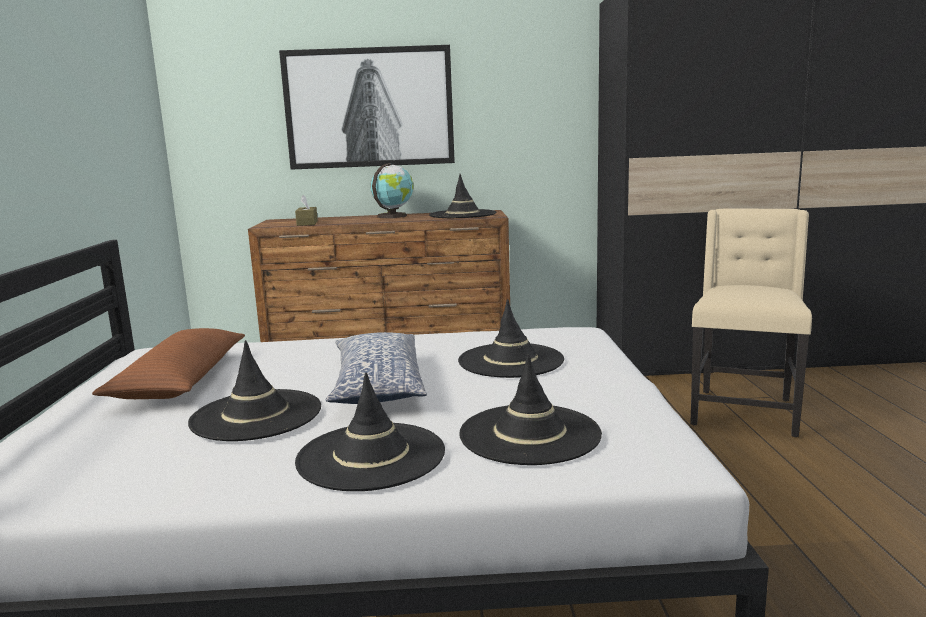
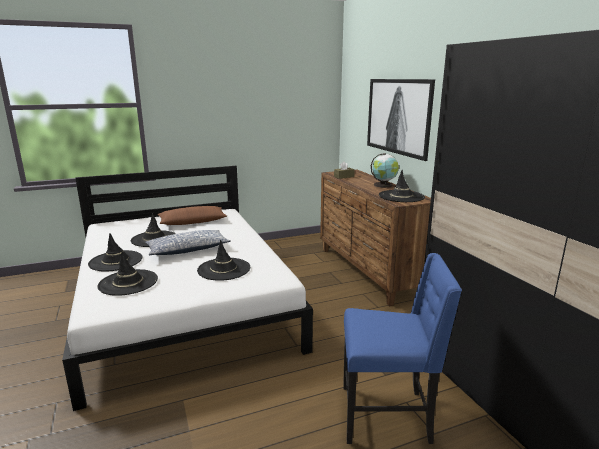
camera: 70 degrees right, 5 degrees up
(743, 411) = (387, 415): beige chair -> blue chair

